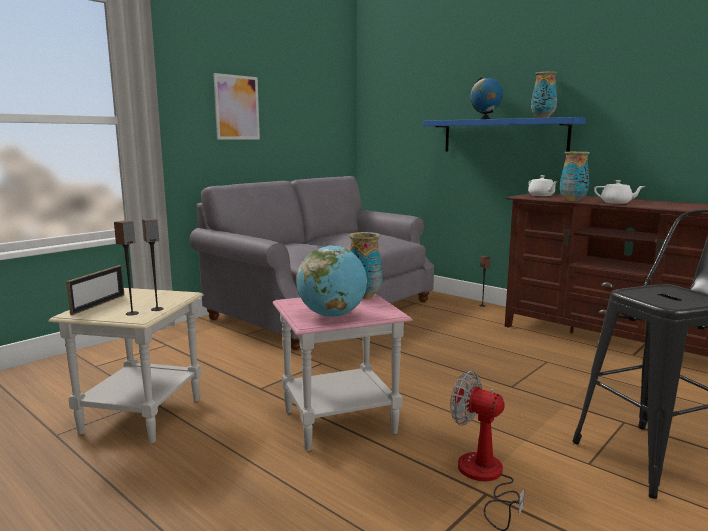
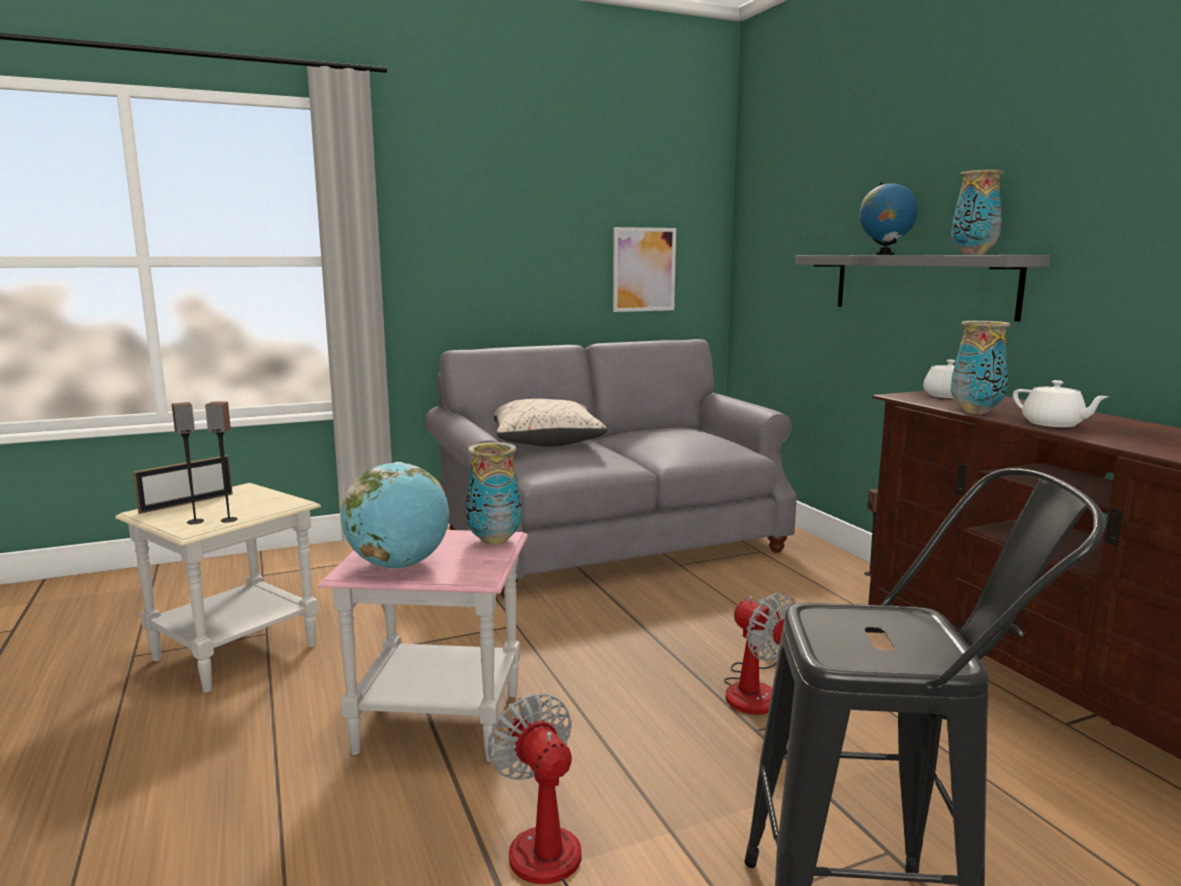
camera: 25 degrees right, 0 degrees up
(237, 107) = (512, 239): picture -> picture (644, 269)
(287, 245) = (545, 442): none -> beige pillow
(489, 368) = (755, 689): none -> fan
(503, 136) = (920, 284): blue shelf -> grey shelf

